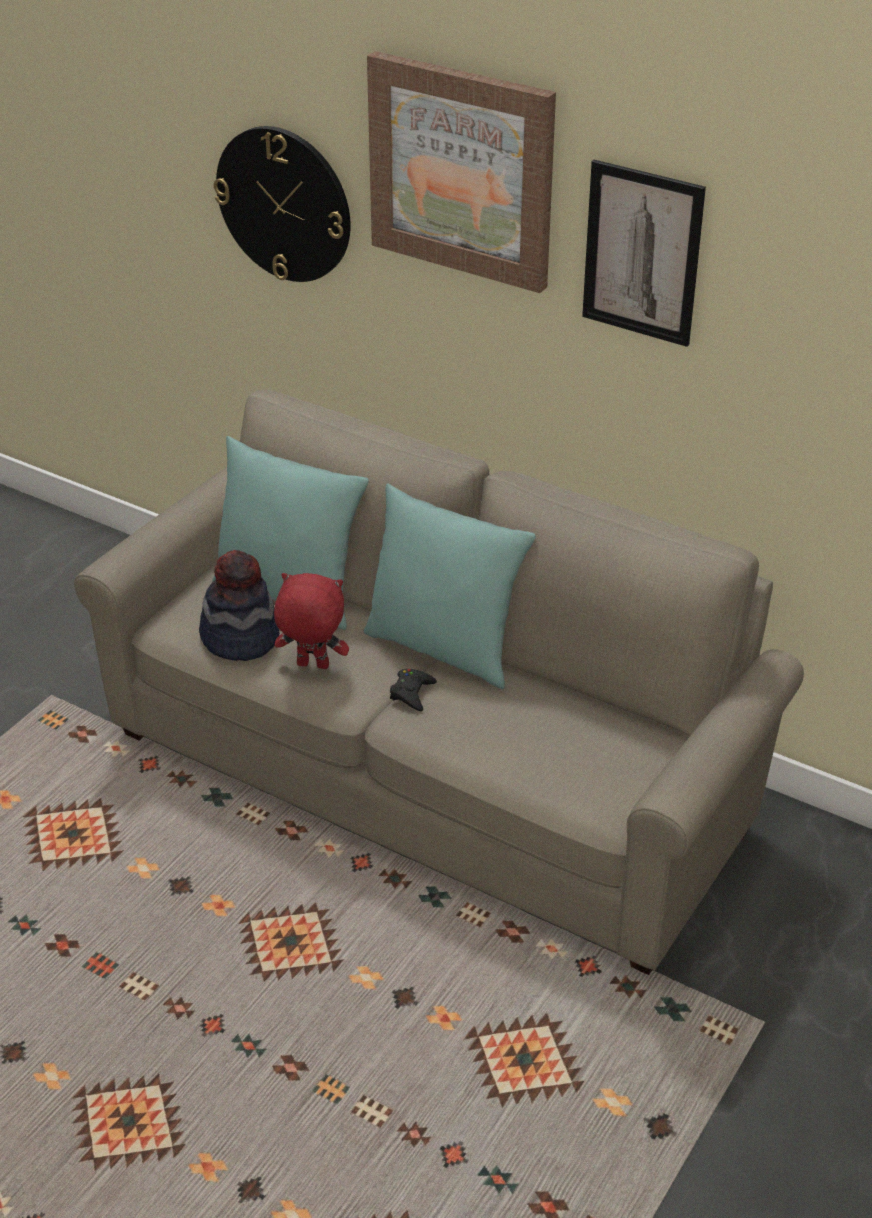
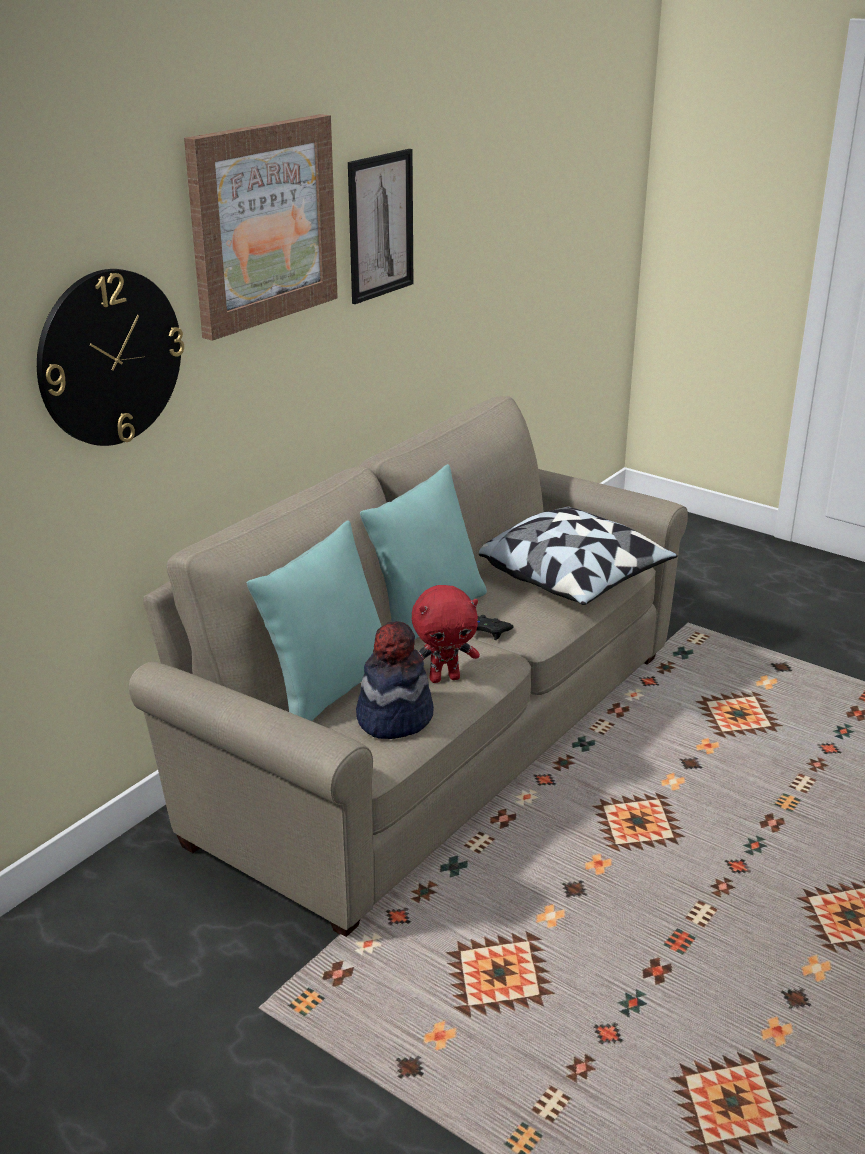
camera: 85 degrees left, 10 degrees down
(312, 666) = (444, 678): red plush toy -> red plush toy turned 120 degrees counterclockwise
(556, 764) = (574, 579): none -> pillow

